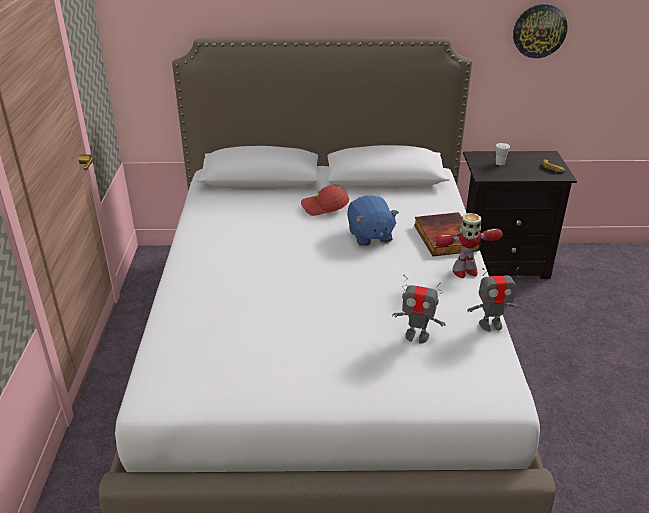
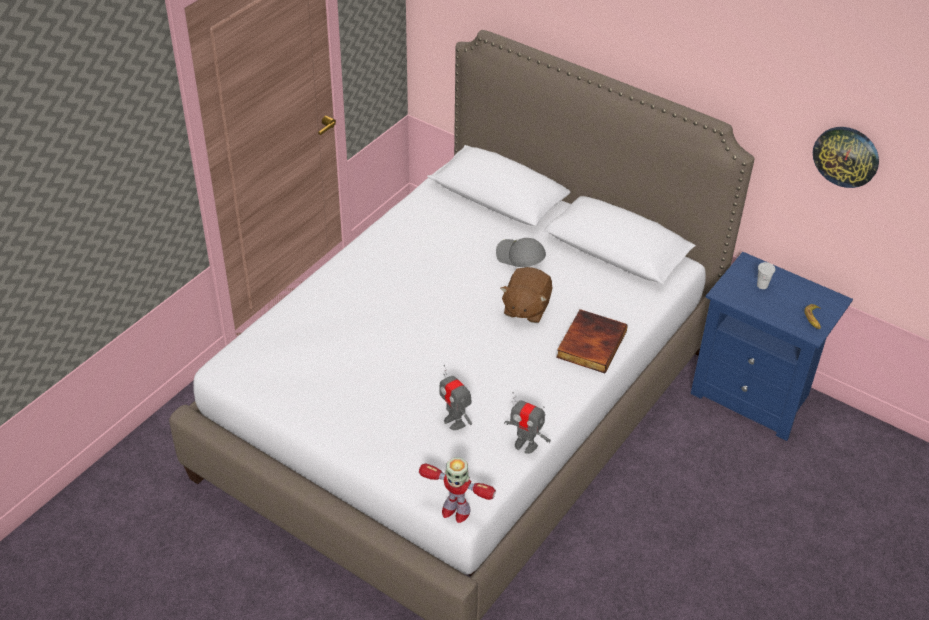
camera: 35 degrees right, 10 degrees up
(324, 207) = (519, 257): red cap -> grey cap
(369, 236) = (525, 308): blue plush toy -> brown plush toy
(464, 271) = (565, 386): toy robot -> toy robot (455, 511)
(501, 262) = (754, 395): black nightstand -> blue nightstand

